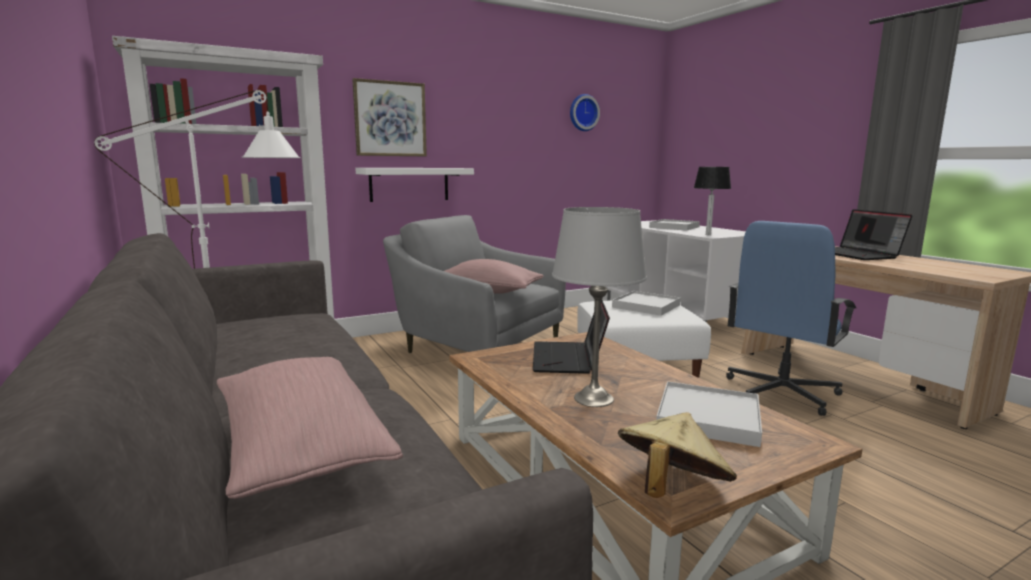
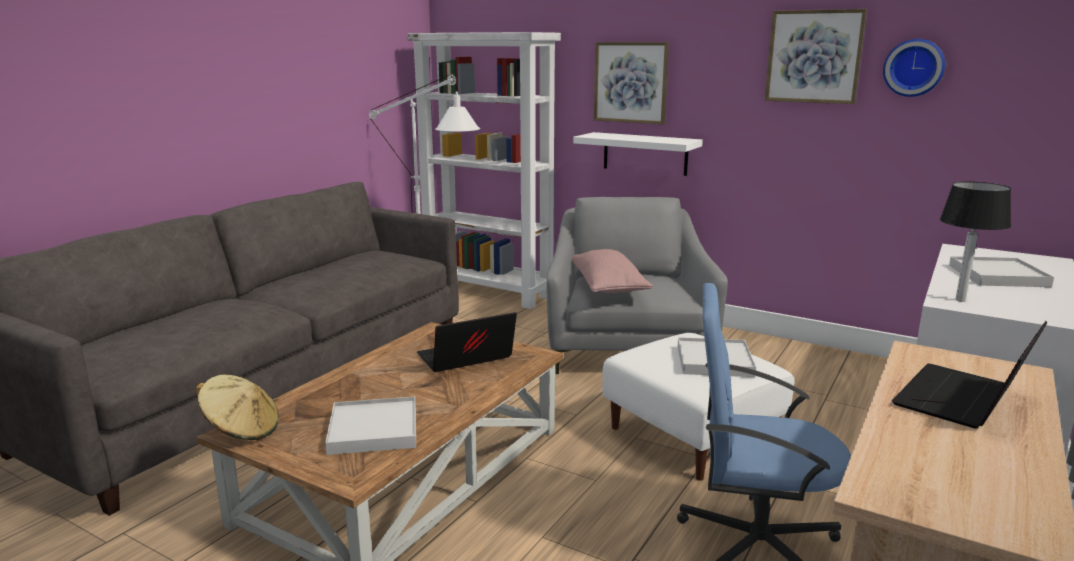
camera: 60 degrees right, 5 degrees up
(300, 448) = (187, 319): pink pillow -> none
(529, 102) = (814, 56): none -> picture
(593, 398) = (379, 383): grey table lamp -> none

